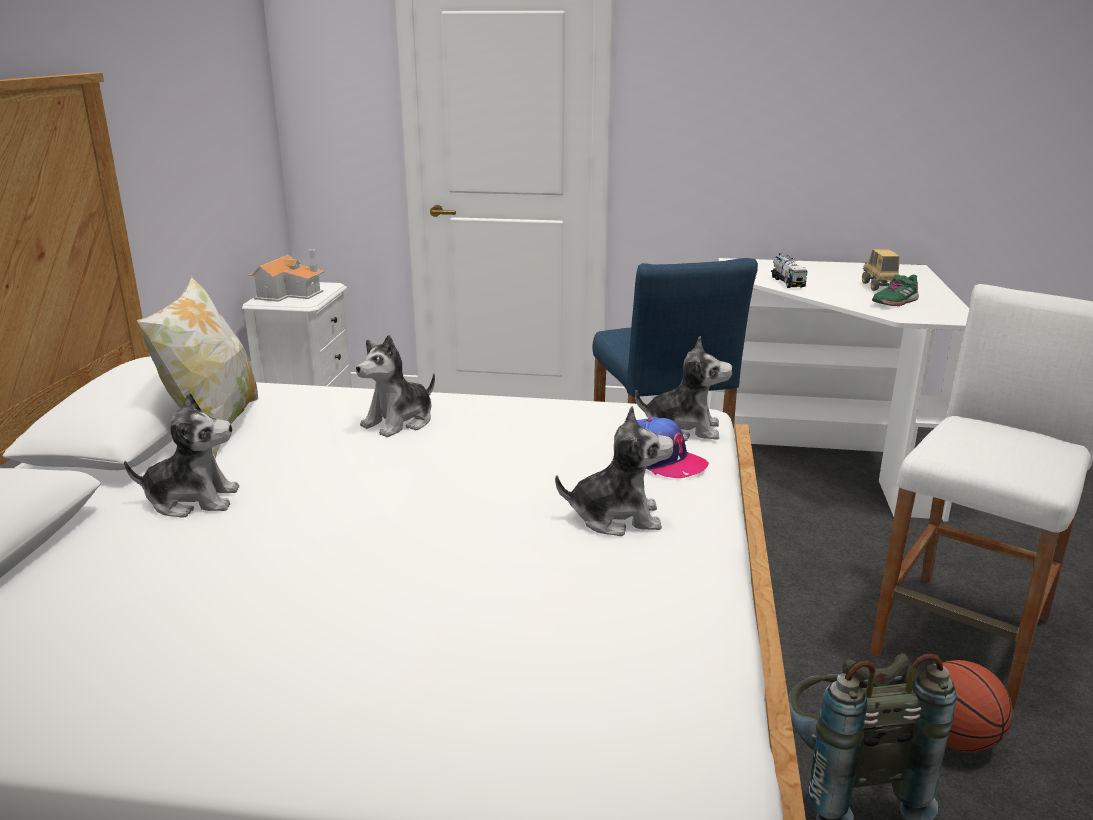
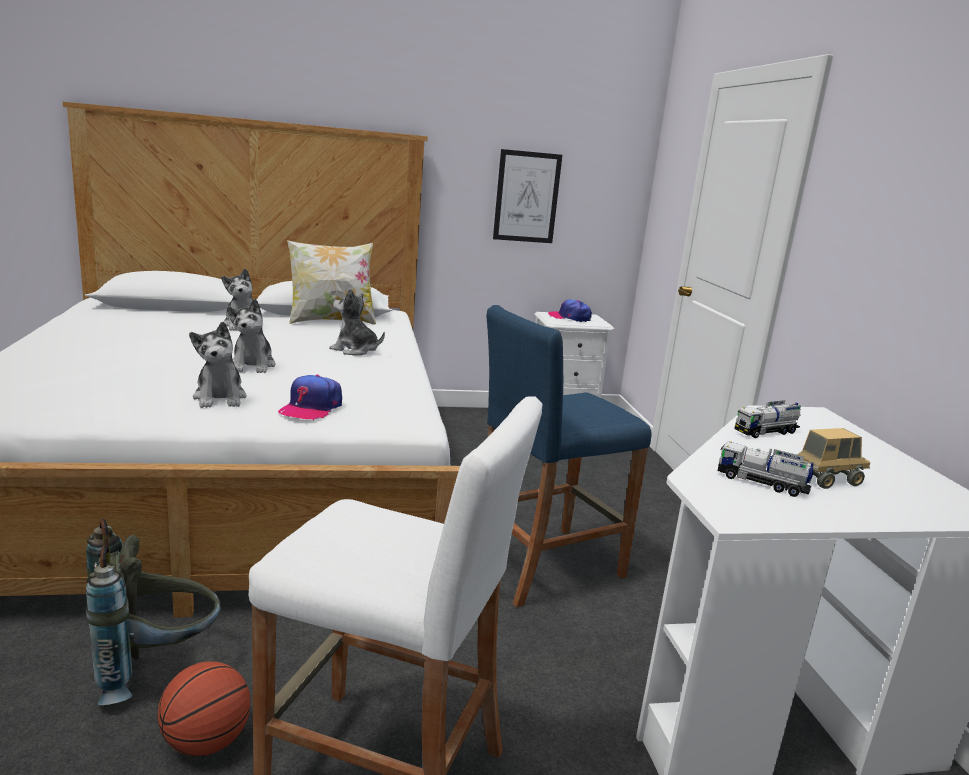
camera: 70 degrees right, 5 degrees down
(197, 144) = (527, 197): none -> picture
(290, 293) = (570, 317): toy house -> cap
(683, 429) = (379, 418): plush toy -> plush toy (253, 365)
(894, 302) = (761, 483): green shoe -> toy truck

